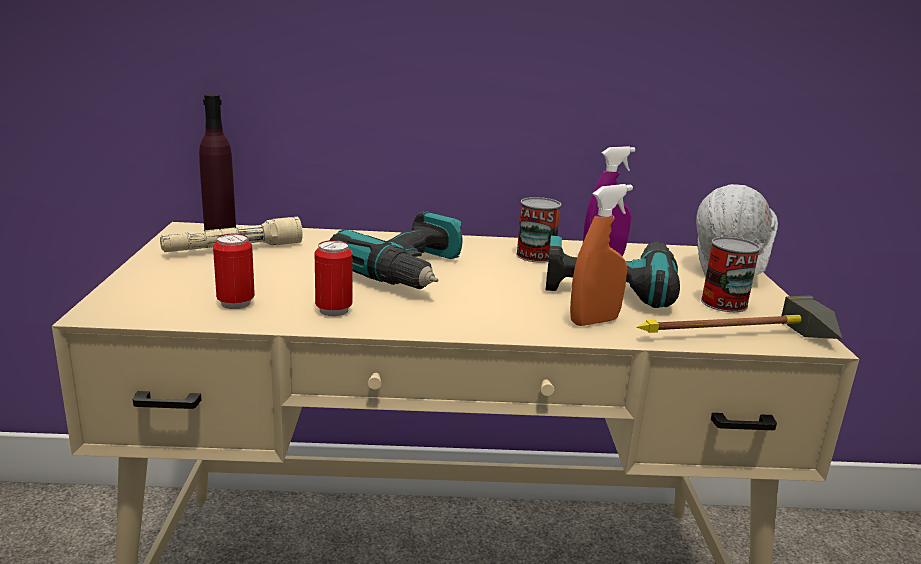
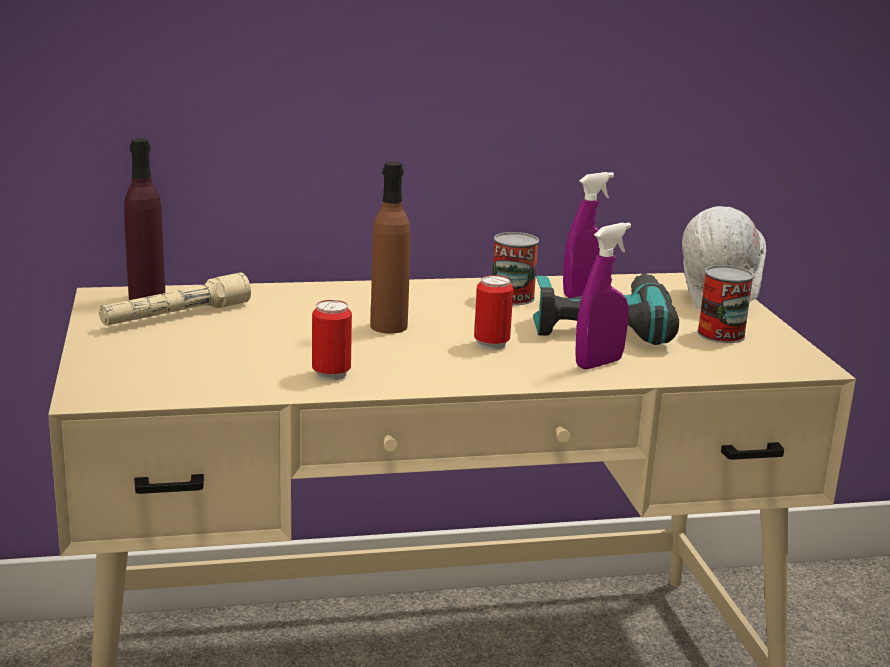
camera: 10 degrees left, 0 degrees up
(236, 303) = (224, 375): can -> can (491, 344)
(411, 272) = (389, 326): power drill -> brown bottle
(594, 321) = (598, 363): orange spray bottle -> purple spray bottle
(735, 340) = (739, 371): hammer -> none

